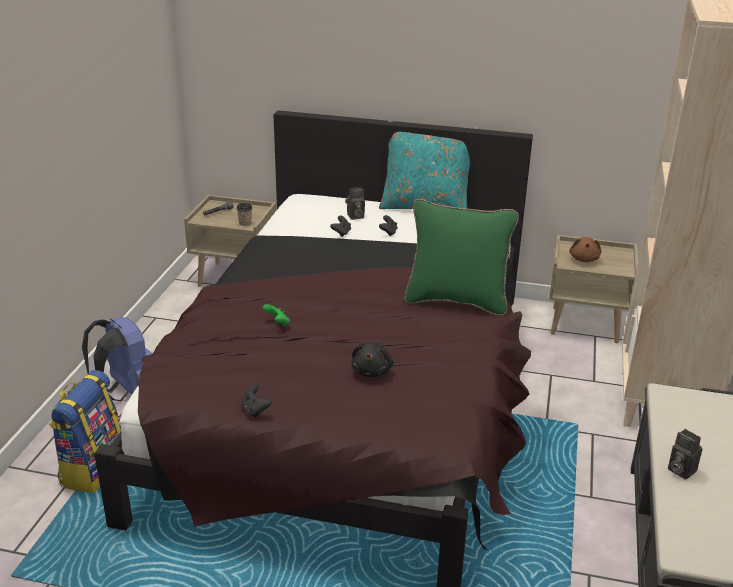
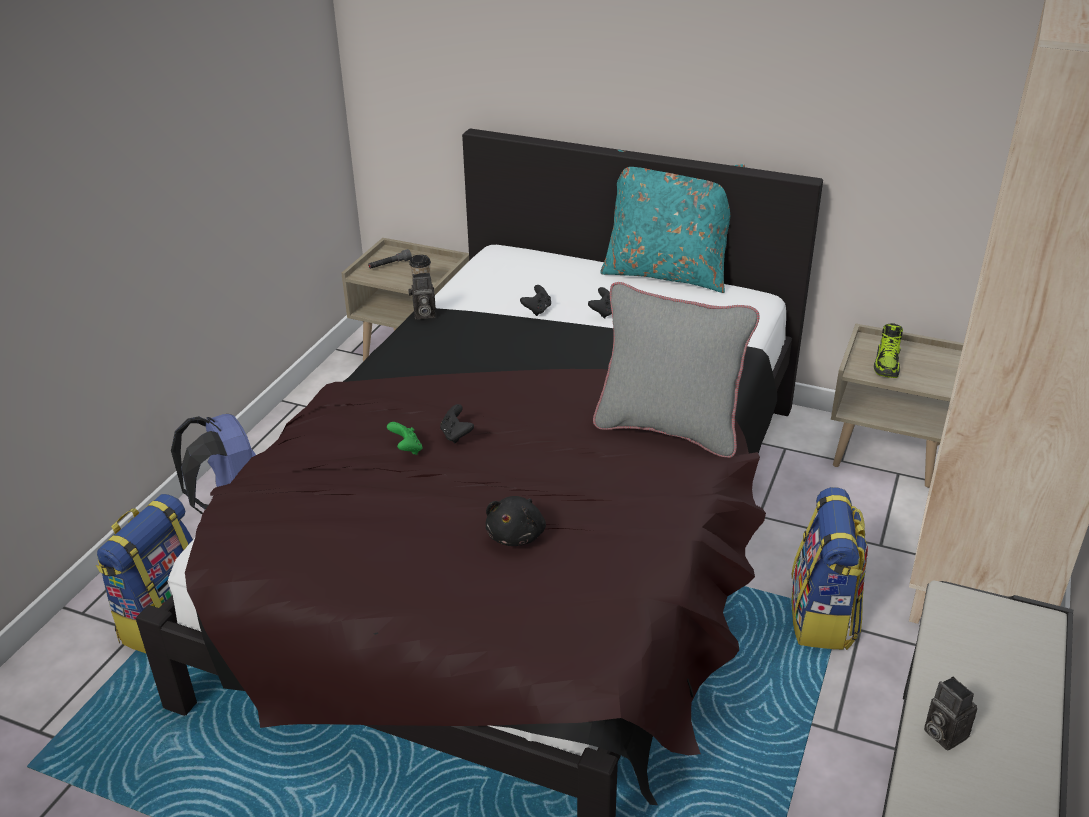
camera: 10 degrees right, 5 degrees up
(255, 410) = (338, 584): black game controller -> black game controller (456, 435)
(355, 216) = (563, 284): camera -> camera (423, 315)
(456, 301) = (669, 429): green pillow -> grey pillow
(566, 428) = (823, 617): none -> backpack
(584, 259) = (887, 364): brown plush toy -> shoe

